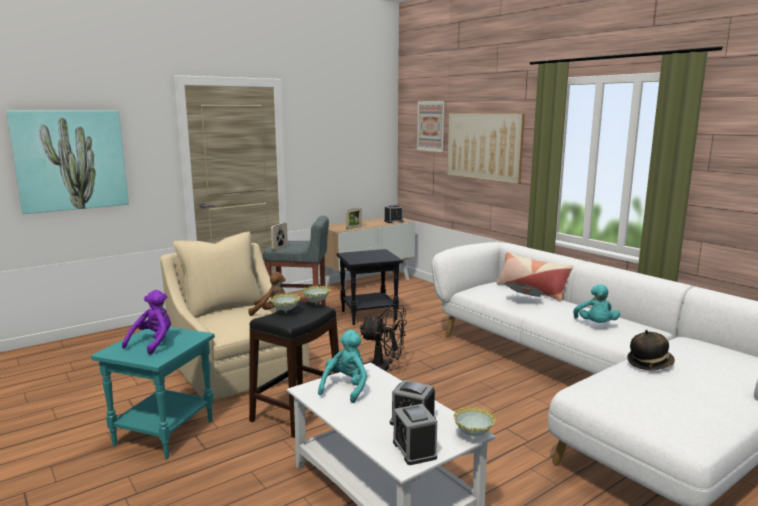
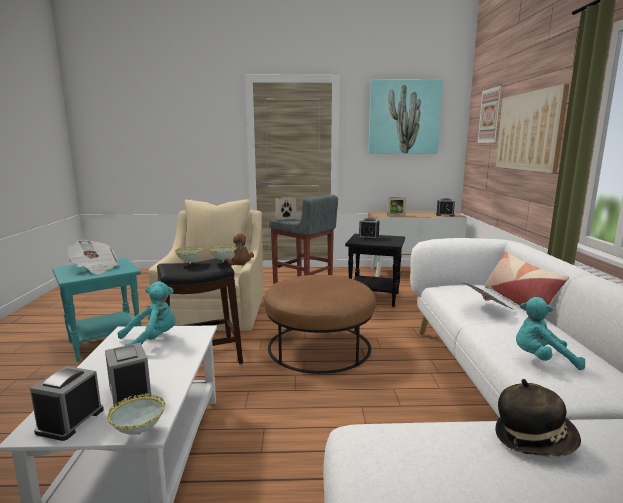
camera: 35 degrees right, 0 degrees up
(70, 160) = (167, 140): picture -> picture (404, 117)
(153, 343) = (95, 268): purple plush toy -> newspaper
(359, 255) = (368, 237): none -> alarm clock
(384, 369) = (319, 346): black fan -> brown ottoman
(595, 325) = (541, 360): turquoise plush toy -> turquoise plush toy turned 60 degrees clockwise

